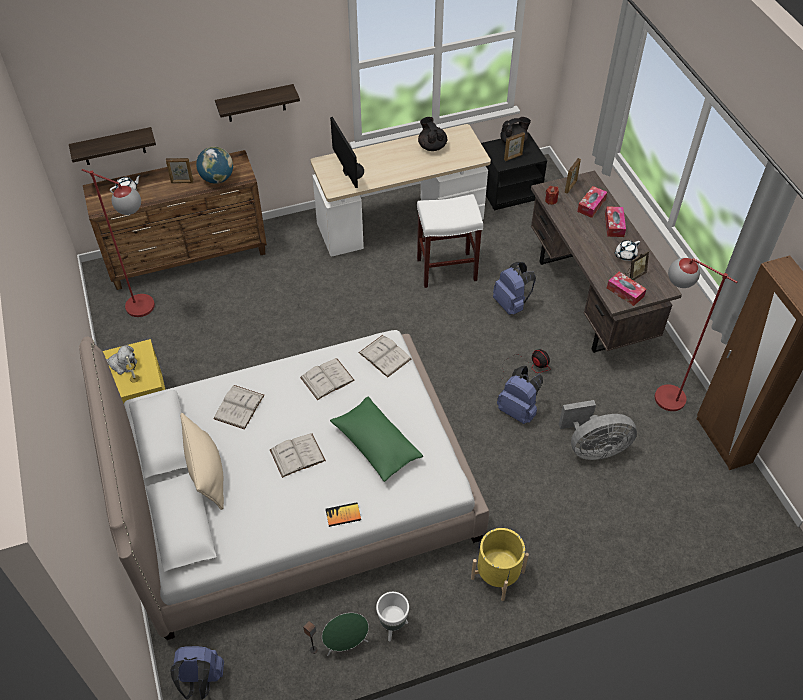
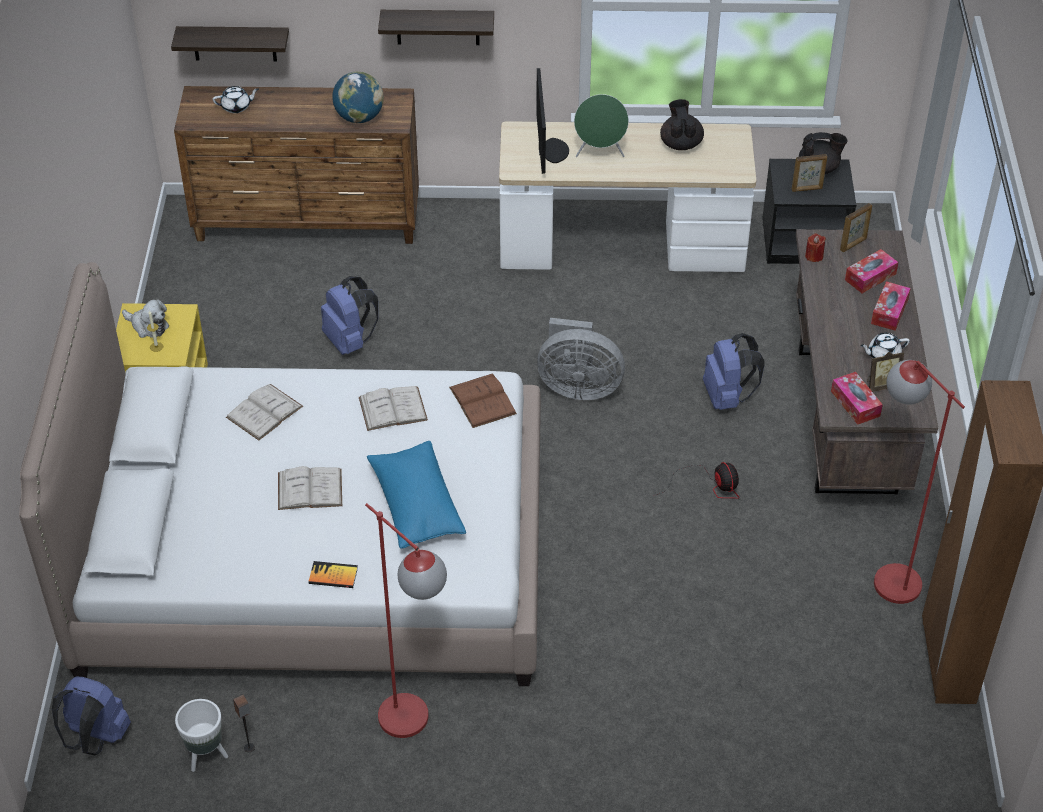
camera: 20 degrees right, 5 degrees down
(149, 309) = (227, 276): red floor lamp -> red floor lamp (415, 728)
(182, 182) = (312, 111): picture frame -> none
(207, 472) = (189, 478): beige pillow -> none
(346, 644) = (293, 754): green speaker -> green speaker (600, 153)
(376, 445) = (416, 506): green pillow -> blue pillow
(385, 356) = (482, 400): white book -> brown book
(392, 626) = (362, 753): white planter -> white planter (205, 756)
(446, 270) = (655, 327): white stool -> none
(497, 575) = (532, 735): yellow planter -> none
(518, 410) = (666, 539): blue backpack -> blue backpack (350, 341)
(593, 448) = (748, 617): grey fan -> grey fan (578, 387)

